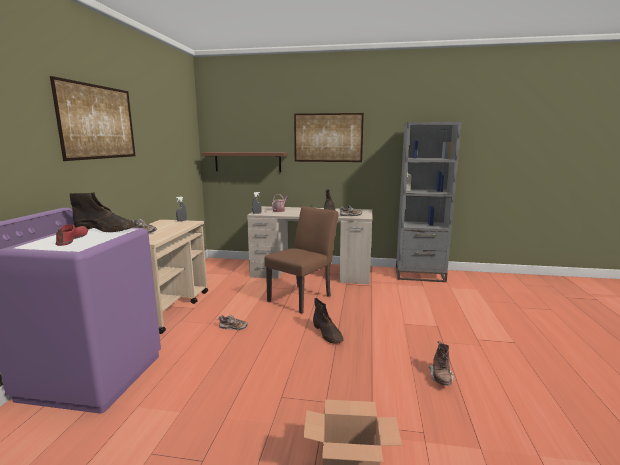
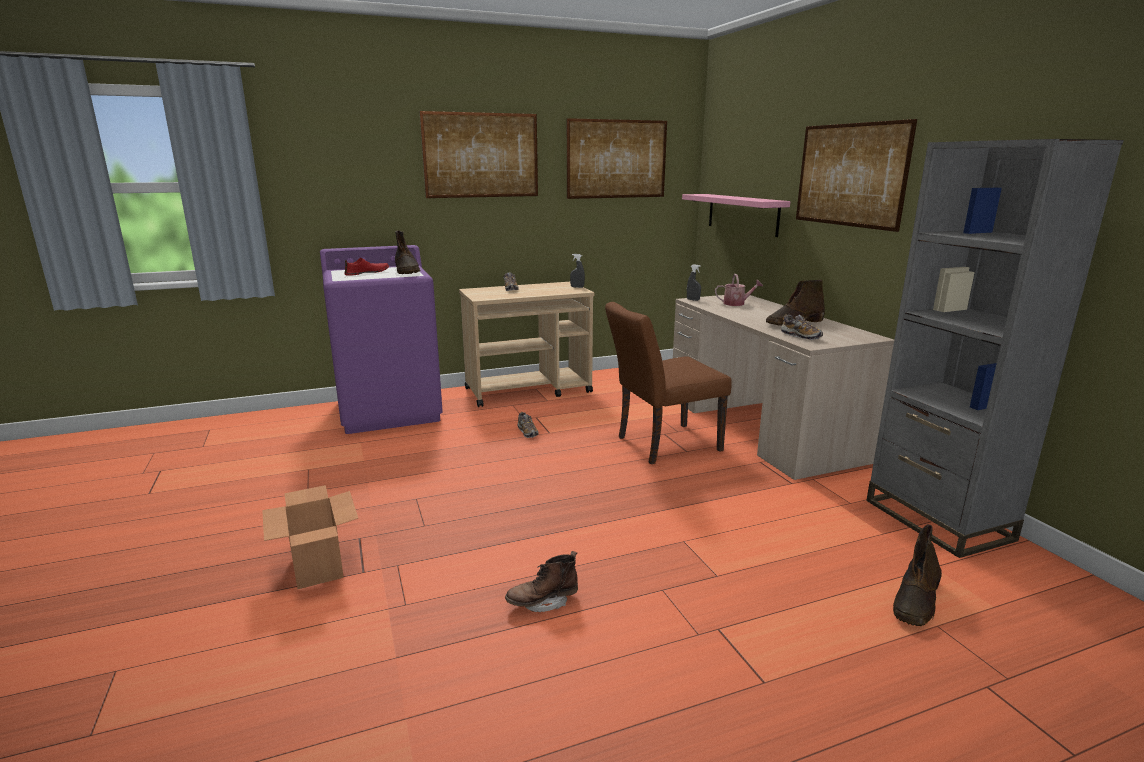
camera: 60 degrees right, 5 degrees up
(168, 129) = (617, 159): none -> picture
(247, 161) = (742, 214): brown shelf -> pink shelf
(303, 297) = (661, 445): brown chair -> brown chair turned 150 degrees clockwise
(327, 333) = (576, 488): brown boot -> brown boot (916, 601)

